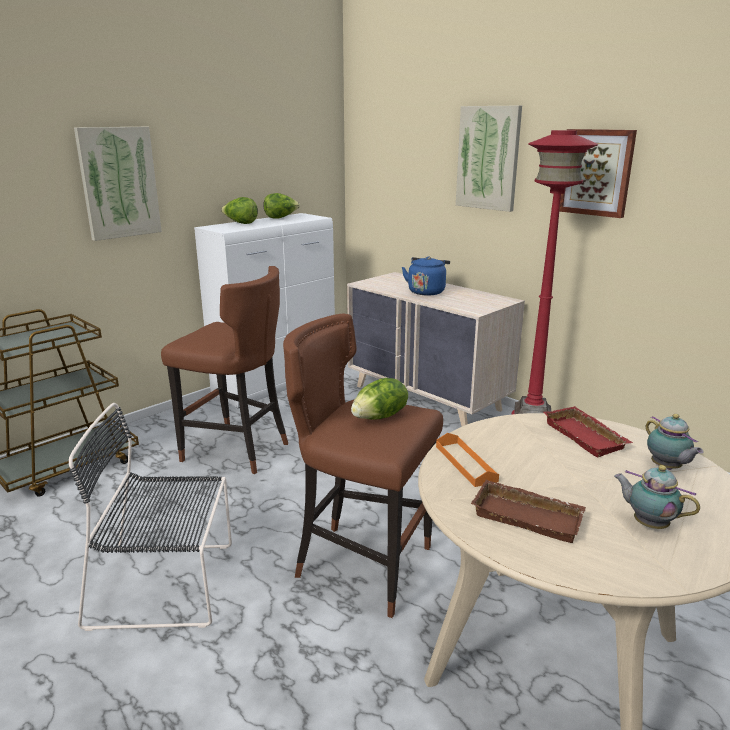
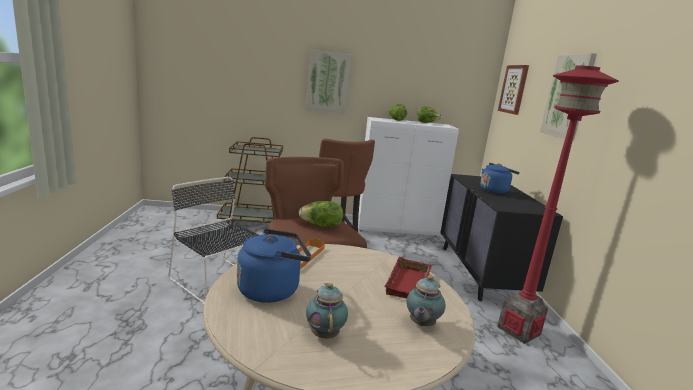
camera: 40 degrees right, 5 degrees down
(427, 398) = (481, 273): beige dresser -> black dresser
(529, 516) = (272, 290): brown tray -> blue kettle
(596, 172) = (636, 111): picture -> picture (514, 89)

